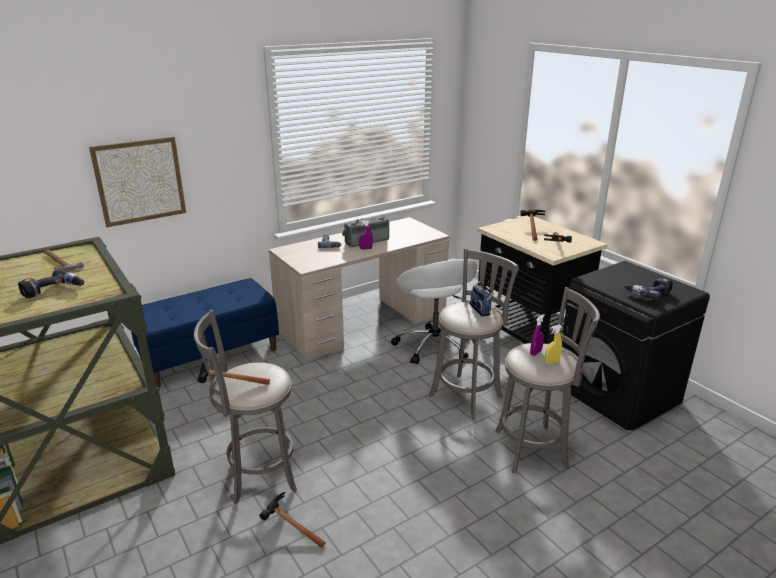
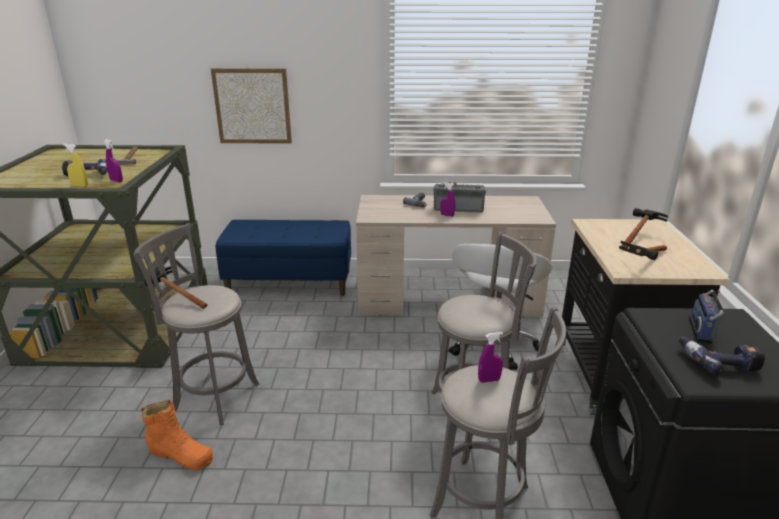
camera: 35 degrees right, 0 degrees up
(102, 288) = (116, 181): none -> purple spray bottle
(288, 528) = (180, 454): hammer -> orange boot
(481, 309) = (492, 310): radio -> radio (703, 331)
(551, 362) = (493, 399): yellow spray bottle -> yellow spray bottle (80, 186)

